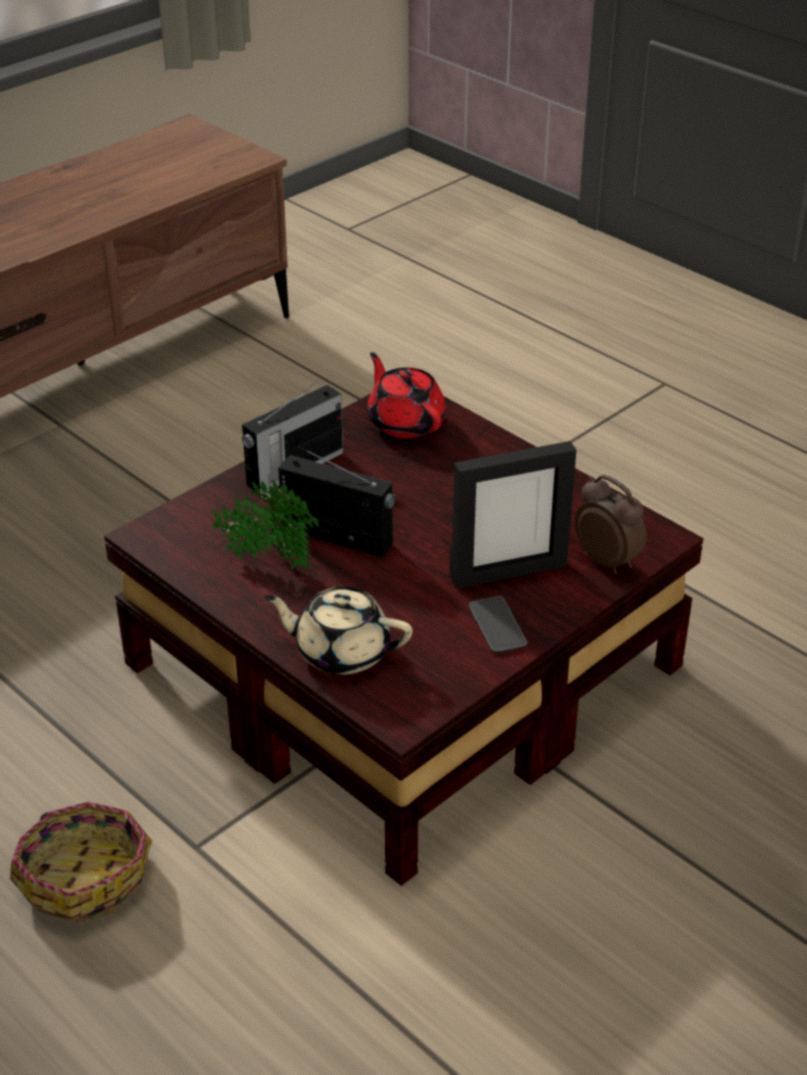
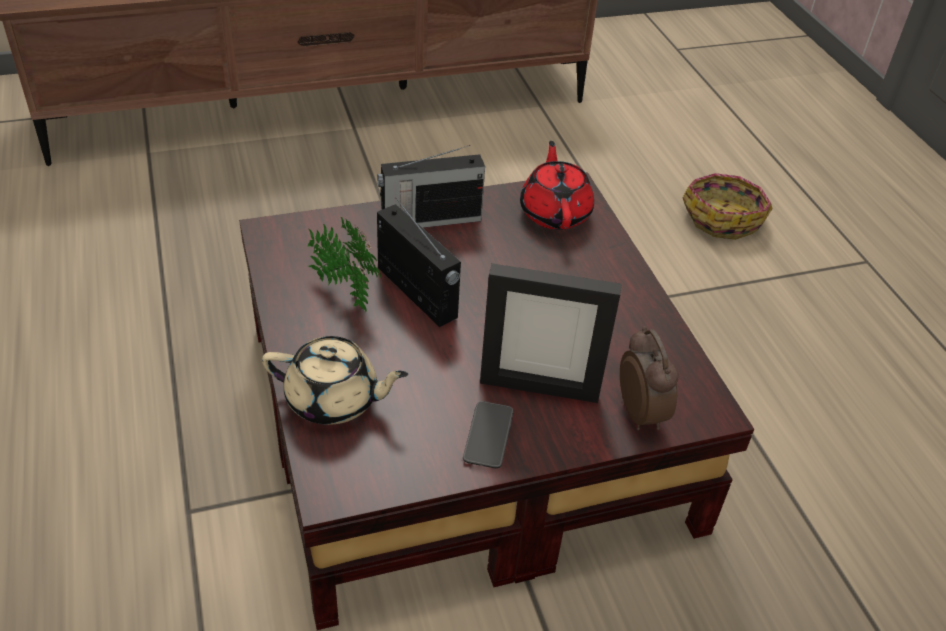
camera: 25 degrees right, 5 degrees up
(85, 876) = (91, 496): basket -> basket (723, 217)
(341, 651) = (334, 400): beige teapot -> beige teapot turned 150 degrees clockwise

